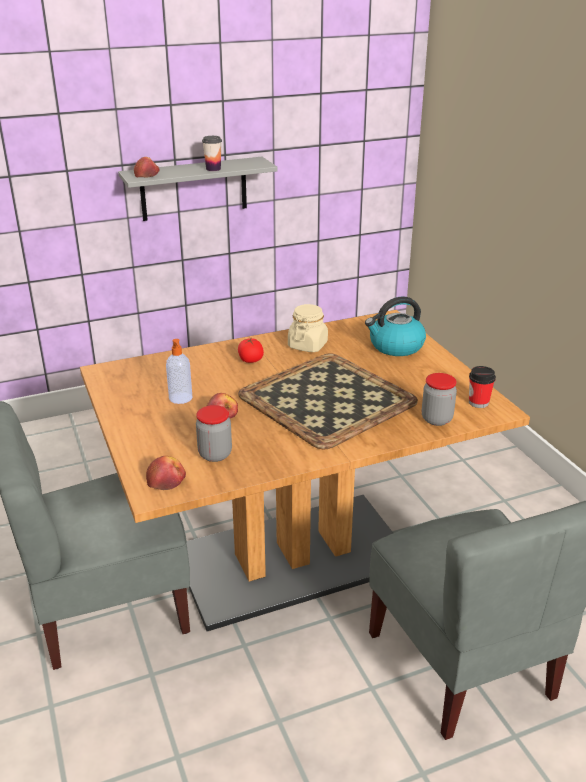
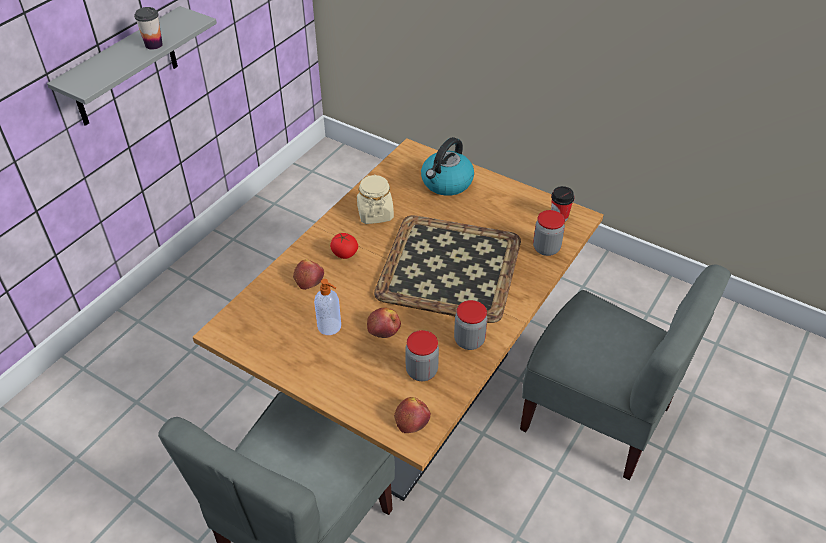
camera: 35 degrees left, 15 degrees up
(147, 175) = (91, 79): apple -> apple (309, 278)
(282, 452) = (469, 340): none -> jar

